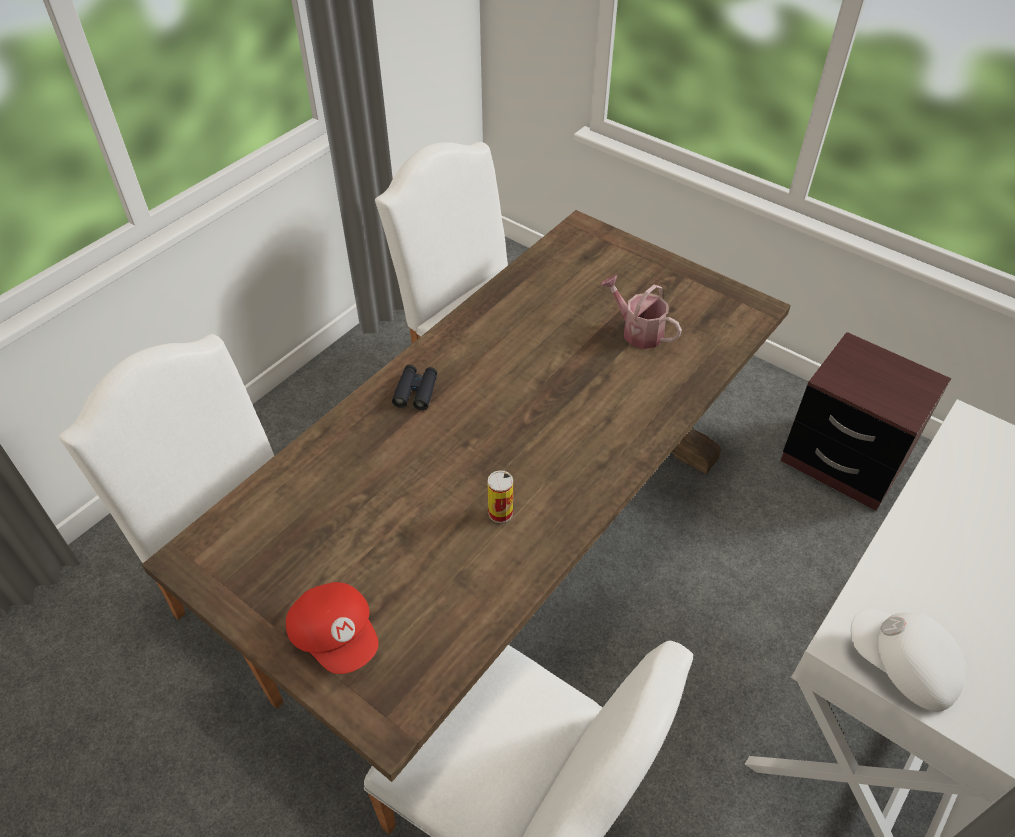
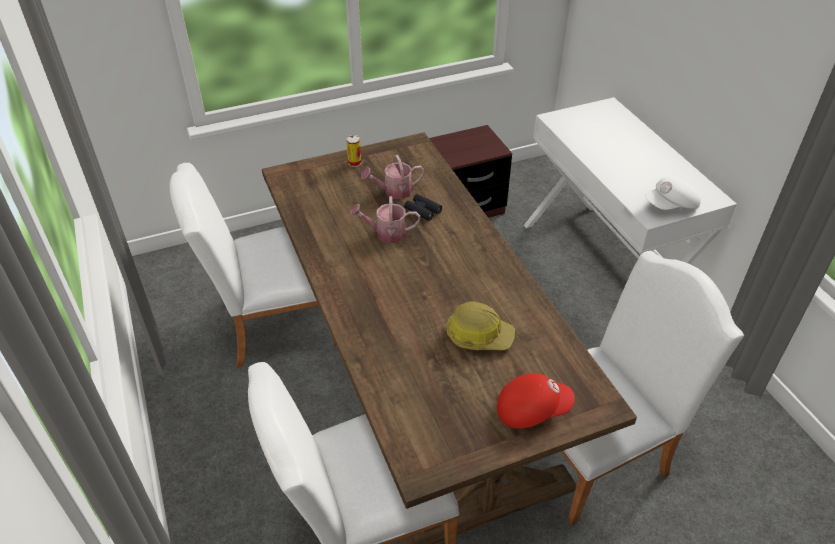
camera: 60 degrees left, 5 degrees down
(416, 391) = (360, 303): black binoculars -> black binoculars (422, 210)
(434, 526) = (478, 335): none -> hard hat
(500, 513) = (488, 303): can -> can (354, 163)
(553, 359) = (386, 233): none -> watering can

